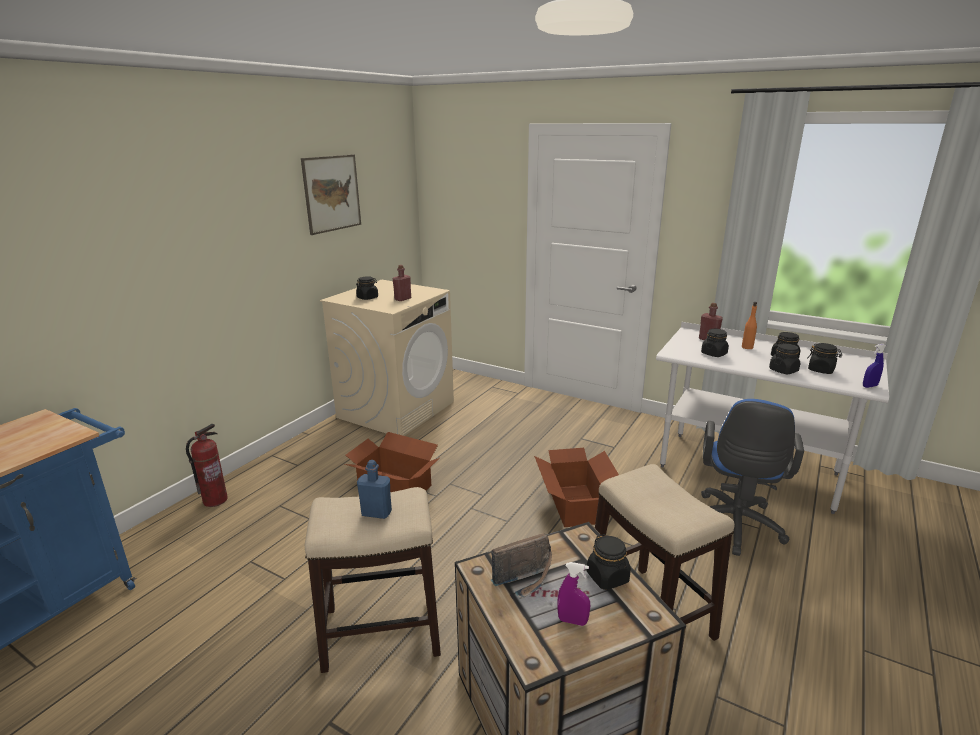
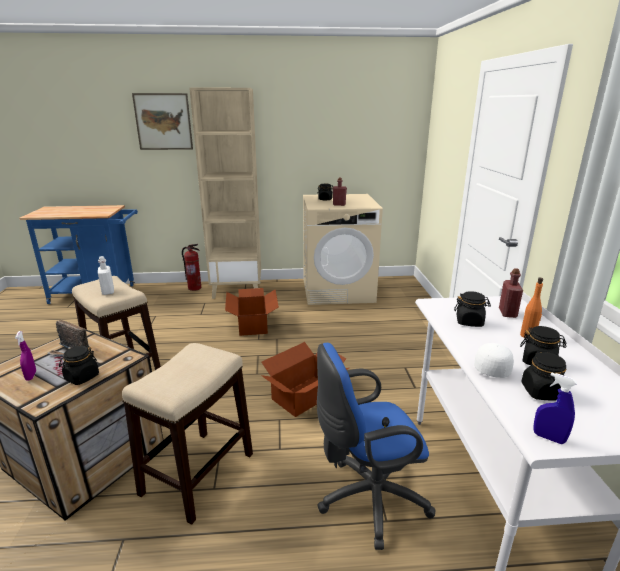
camera: 55 degrees right, 0 degrees up
(284, 468) = (237, 290): none -> beige bookcase
(332, 193) = (329, 121): picture -> picture (163, 122)
(376, 513) = (108, 291): blue bottle -> white bottle
(783, 370) = (491, 366): black jar -> white cap

